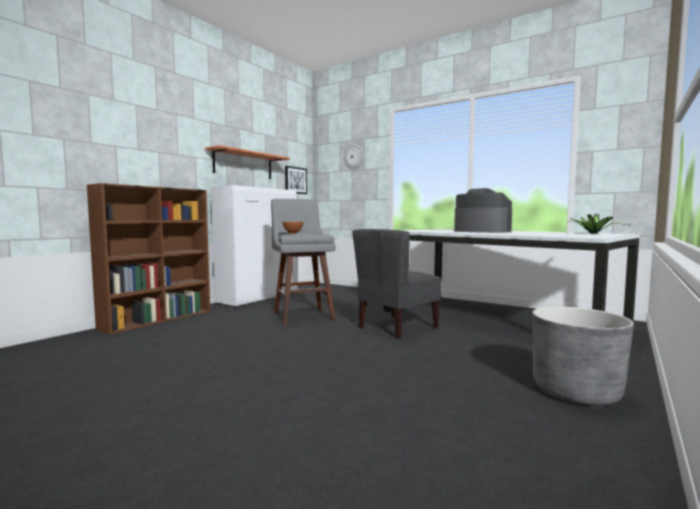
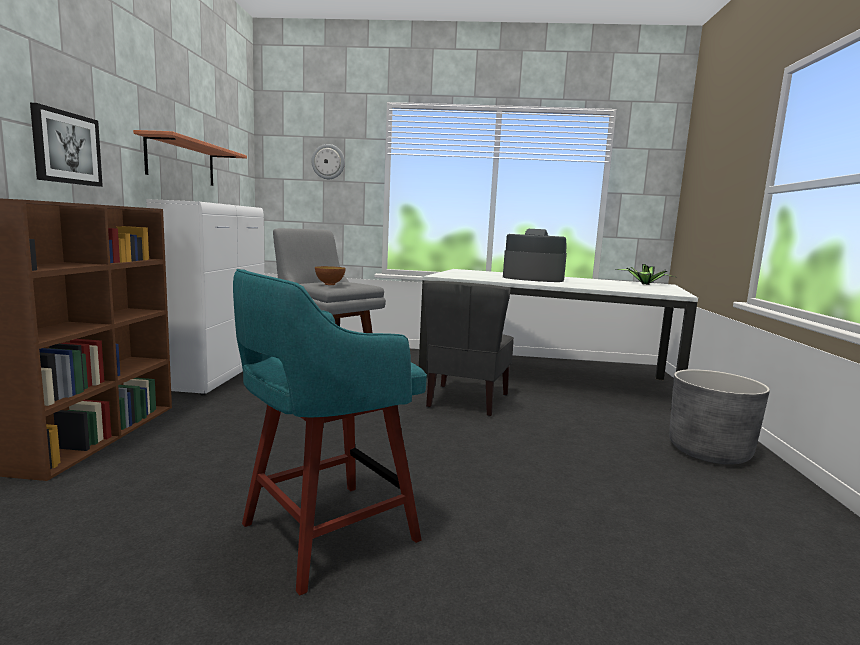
camera: 30 degrees left, 5 degrees up
(182, 380) = (324, 534): none -> turquoise stool
(295, 180) = (238, 188): picture -> picture (66, 148)

